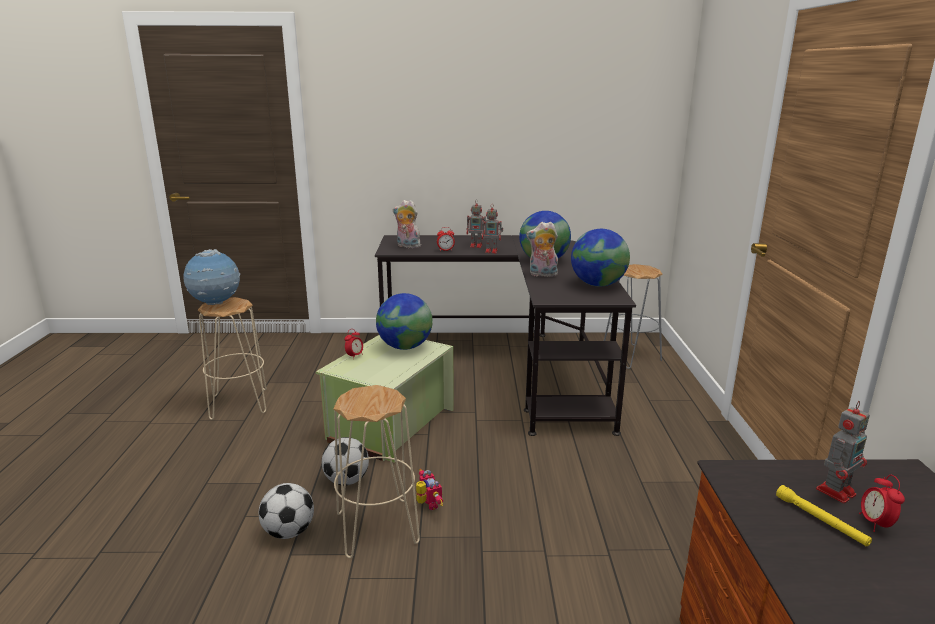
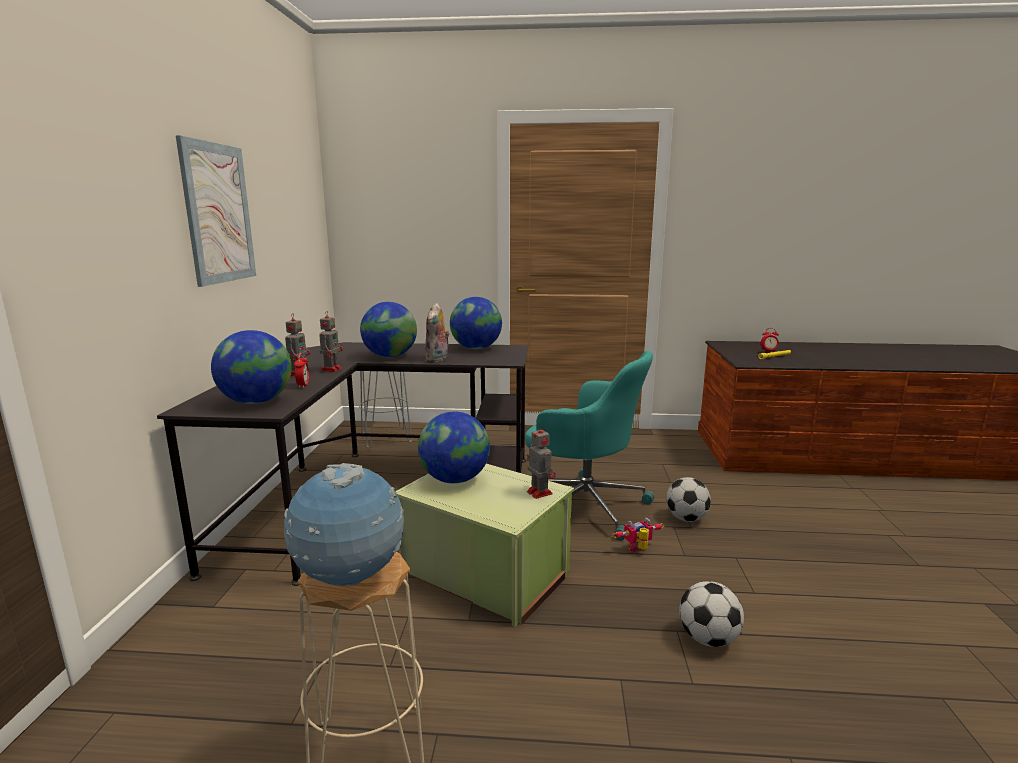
camera: 85 degrees left, 5 degrees down
(347, 480) = (606, 602): football -> football (686, 518)
(354, 356) = (474, 509): alarm clock -> none
(377, 528) = (681, 578): beige stool -> none
(407, 246) = (256, 402): plush toy -> globe
(482, 120) = (218, 213): none -> picture
(517, 474) = (584, 505): none -> turquoise office chair
(836, 491) = (746, 352): toy robot -> toy robot (538, 492)

